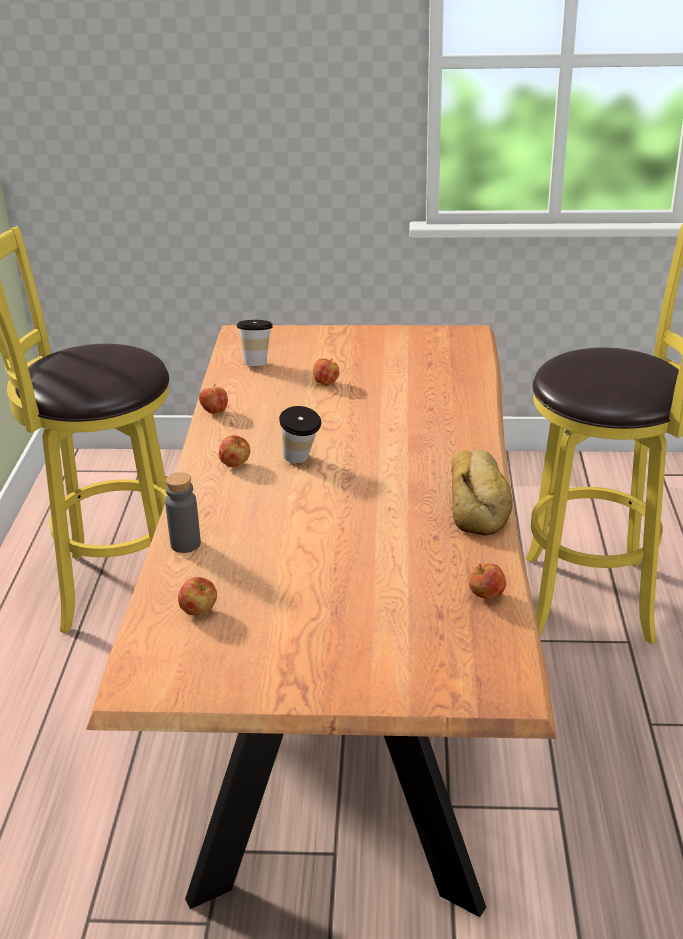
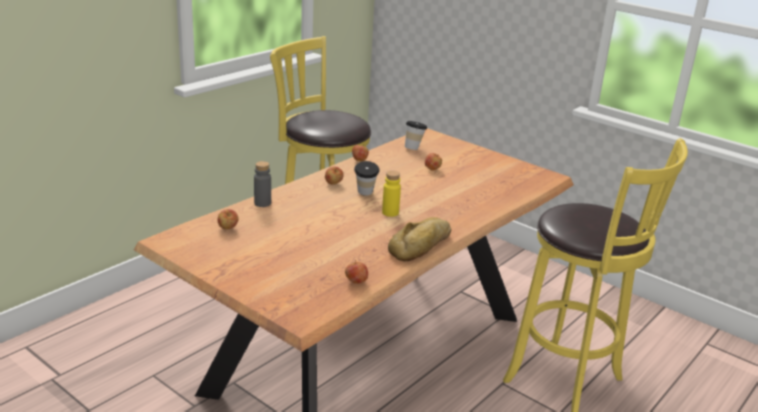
camera: 35 degrees right, 5 degrees down
(372, 472) = (390, 213): none -> yellow bottle

